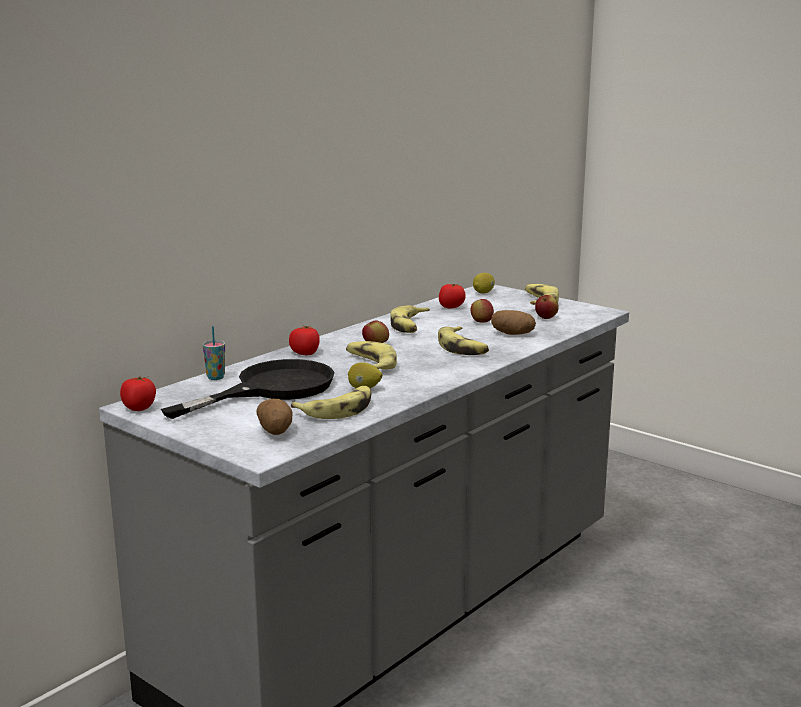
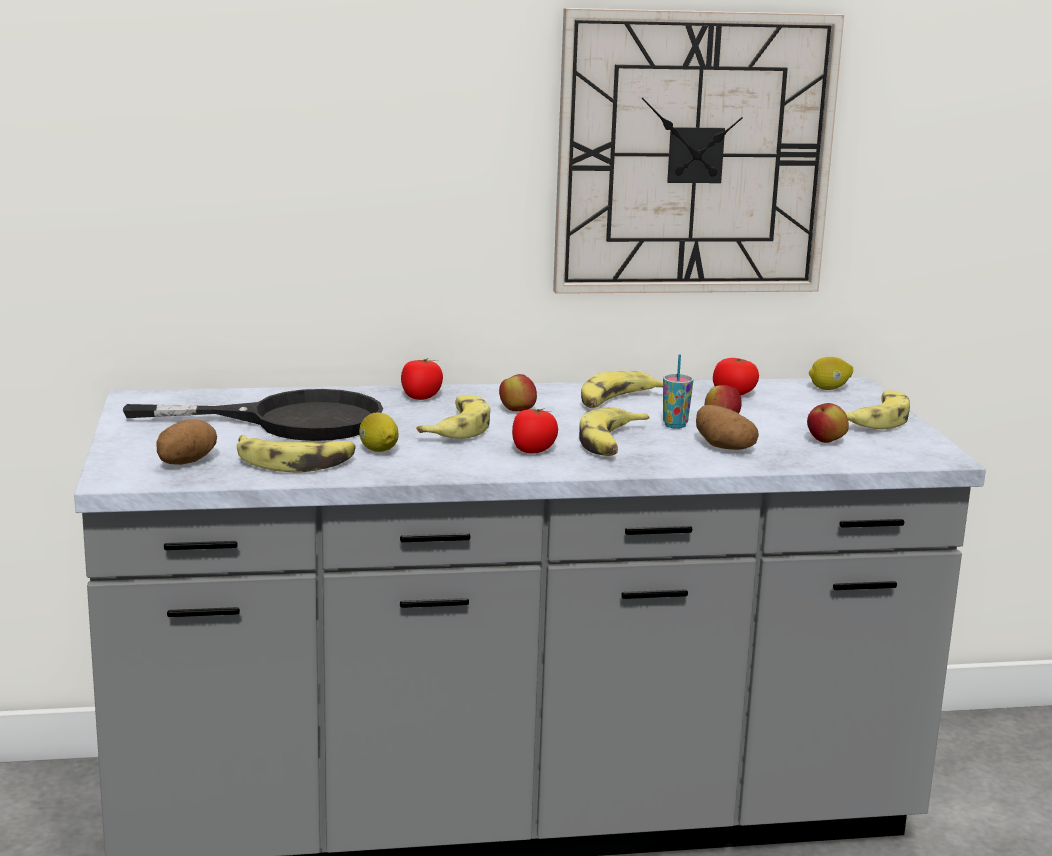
camera: 40 degrees right, 0 degrees up
(139, 408) = (135, 400): tomato -> tomato (533, 450)
(215, 377) = (271, 394): cup -> cup (675, 425)
(402, 160) = (694, 154): none -> wall clock

